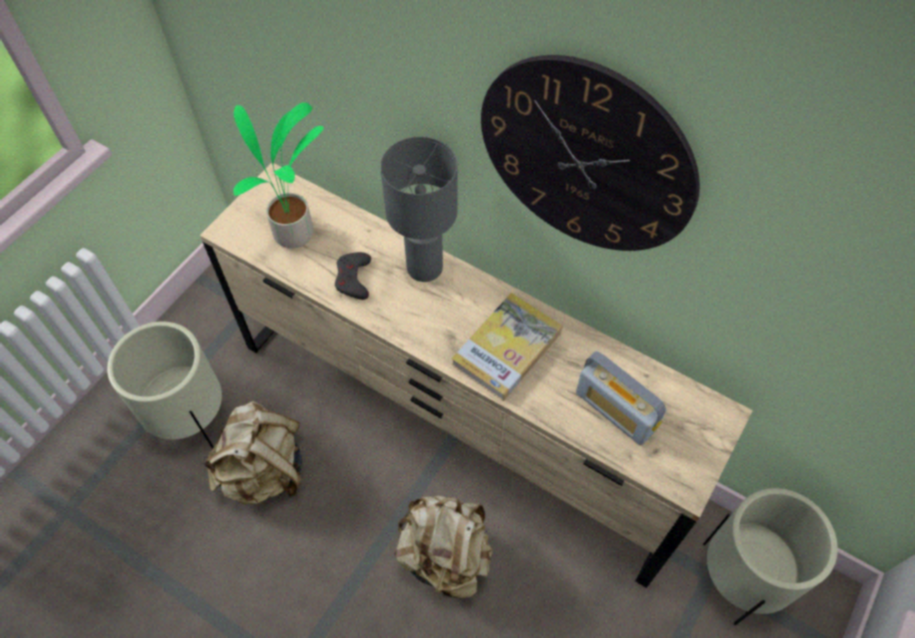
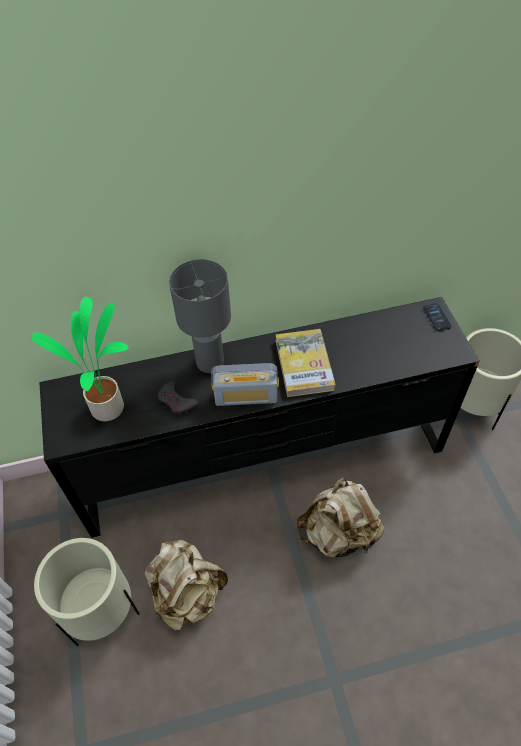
camera: 45 degrees left, 5 degrees down
(457, 420) = (263, 460): beige dresser -> black dresser
(586, 158) = (304, 200): wall clock -> none
(615, 410) = (389, 348): radio -> radio (246, 396)
(714, 427) = (437, 317): none -> phone

